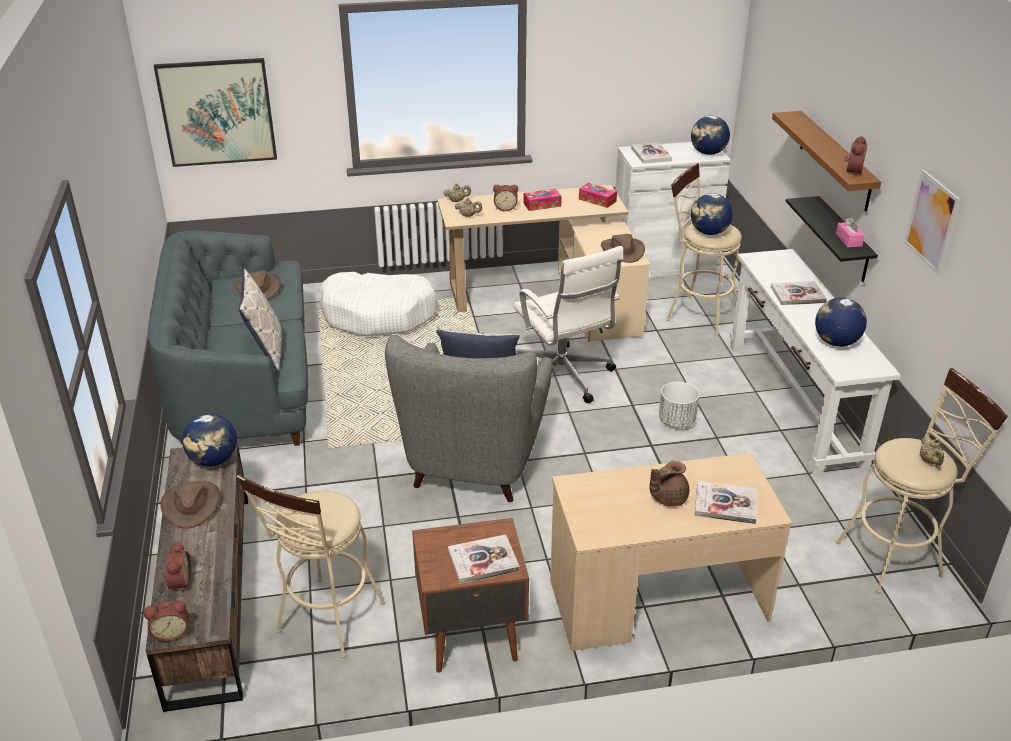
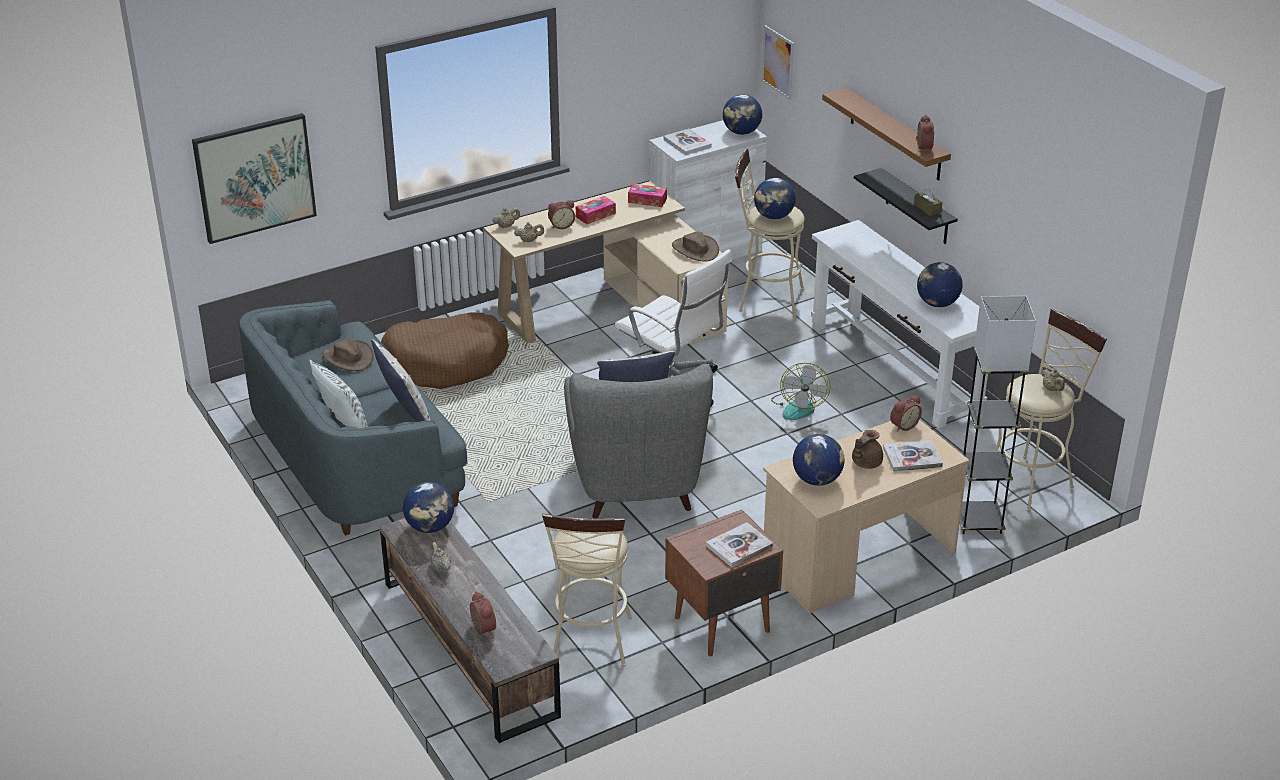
camera: 20 degrees left, 0 degrees up
(171, 632) = (506, 665): alarm clock -> alarm clock (903, 425)
(191, 505) = (440, 568): brown hat -> beige teapot
(211, 345) = (344, 424): none -> white pillow
(379, 315) = (446, 362): white dog bed -> brown dog bed
(602, 505) = (817, 480): none -> globe
(677, 421) = (798, 406): white planter -> fan
(798, 295) = (885, 265): book -> none
(813, 590) = (978, 521): none -> grey floor lamp
(848, 240) = (927, 208): pink tissue box -> brown tissue box
(931, 221) = (1009, 187): picture -> picture (778, 62)

